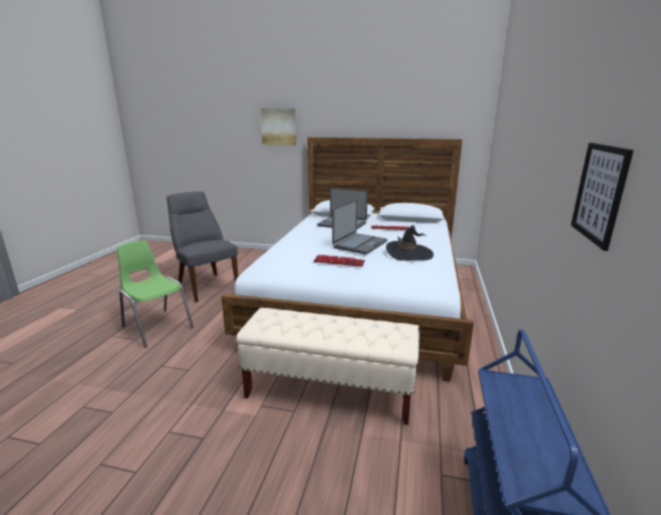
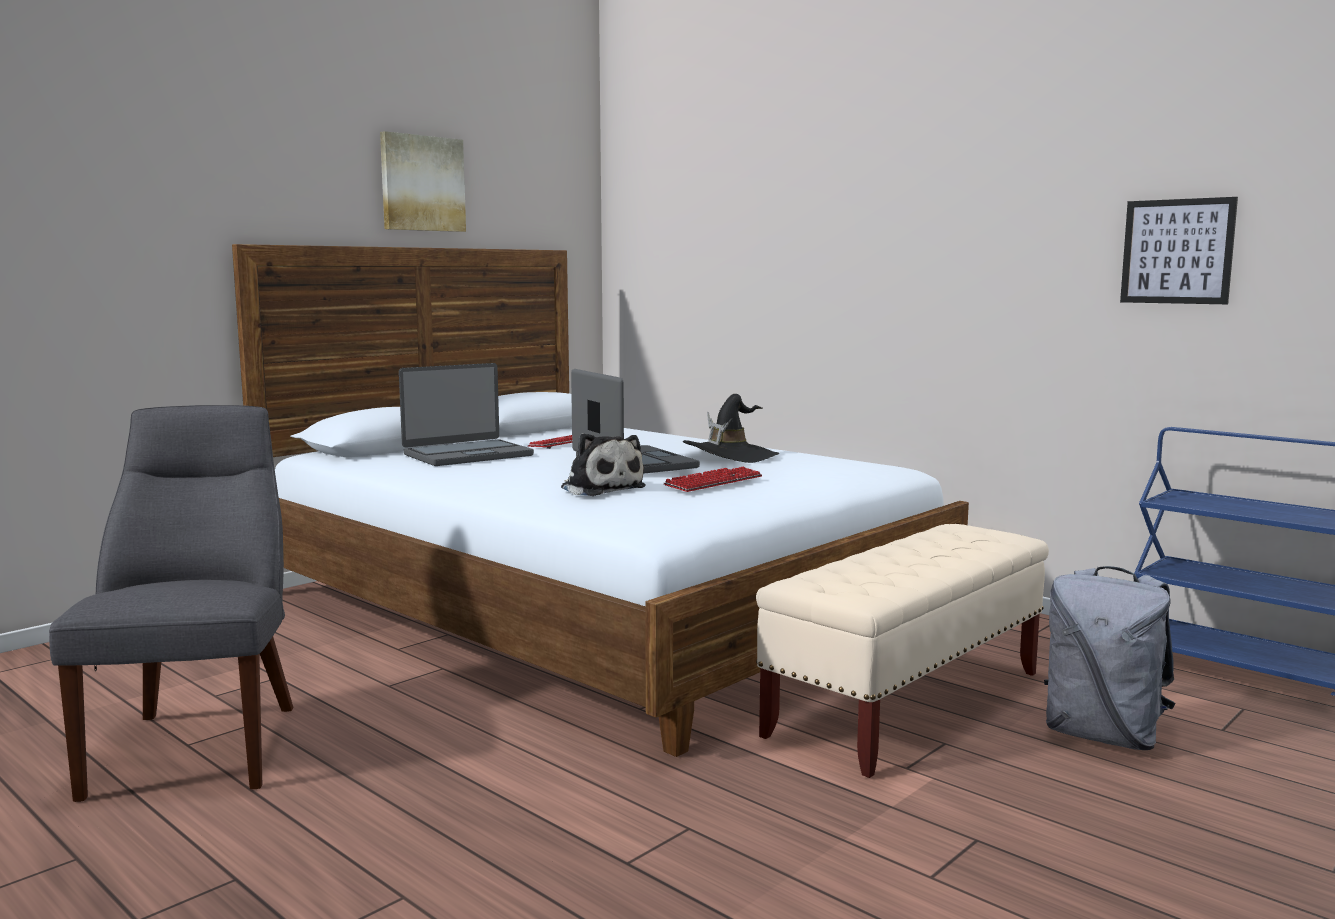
camera: 60 degrees left, 10 degrees down
(157, 327) = (370, 851): green chair -> none
(206, 286) = (200, 745): grey chair -> grey chair turned 90 degrees clockwise
(279, 126) = (131, 211): picture -> picture (422, 183)
(306, 250) = (600, 488): none -> plush toy
(341, 465) = (1103, 736): none -> grey backpack

